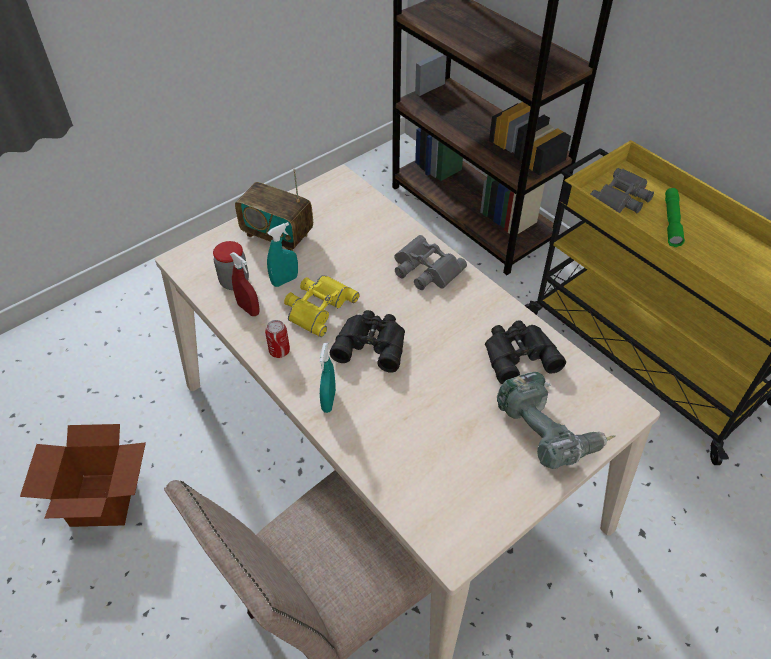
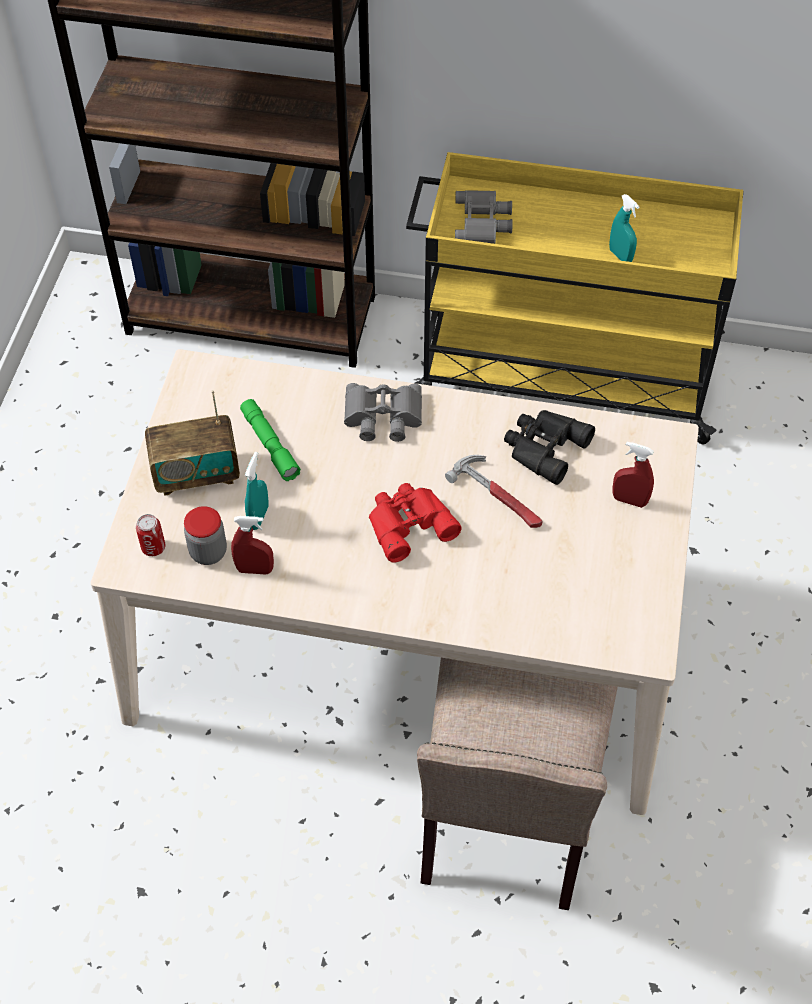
camera: 40 degrees left, 5 degrees up
(103, 500) = (160, 902): cardboard box -> none
(279, 351) = (331, 589): can -> can (153, 547)
(318, 306) = (320, 521): yellow binoculars -> none
(328, 401) = (425, 602): turquoise spray bottle -> turquoise spray bottle (620, 256)
(371, 343) = (408, 523): black binoculars -> red binoculars
(452, 365) = (499, 496): none -> hammer
(548, 431) = (629, 500): power drill -> red spray bottle
(671, 221) = (548, 224): green flashlight -> green flashlight (269, 445)

